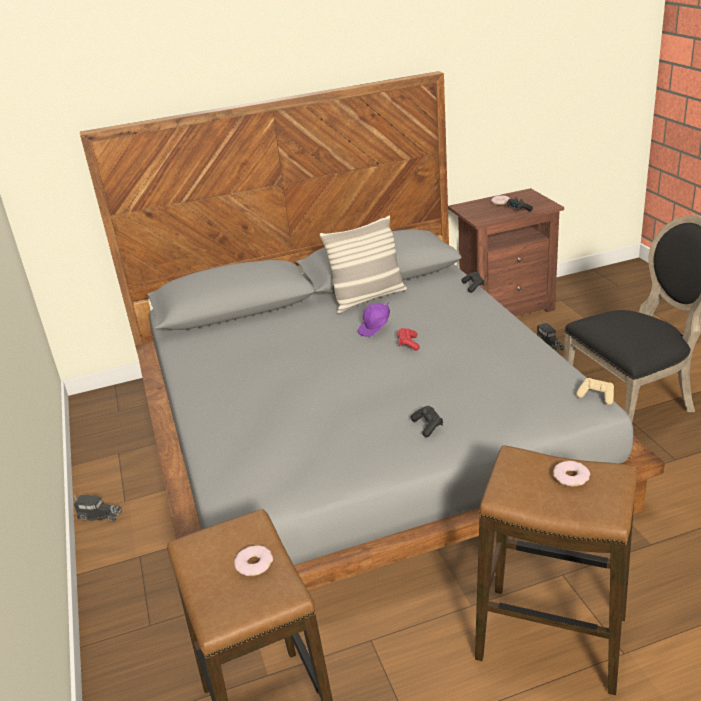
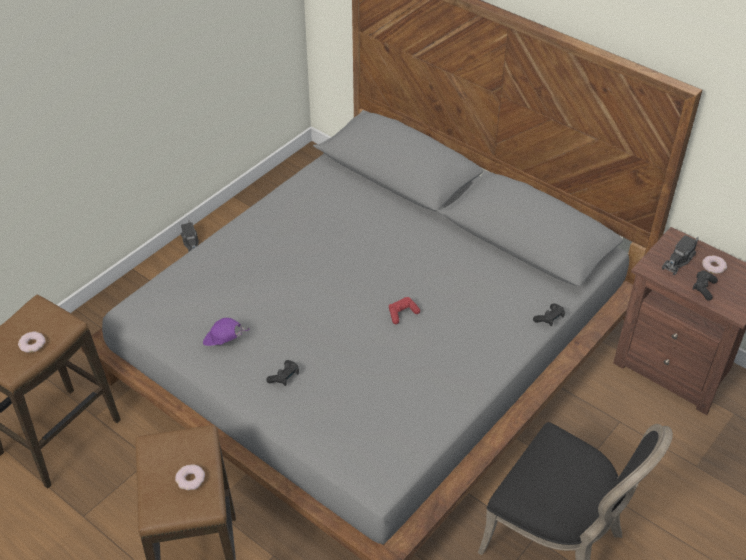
camera: 55 degrees right, 15 degrees up
(368, 298) = (472, 251): pillow -> none
(376, 328) = (418, 280): purple cap -> purple cap (224, 341)
(549, 343) = (627, 433): toy truck -> toy truck (678, 261)
(596, 396) = (393, 478): beige game controller -> none

